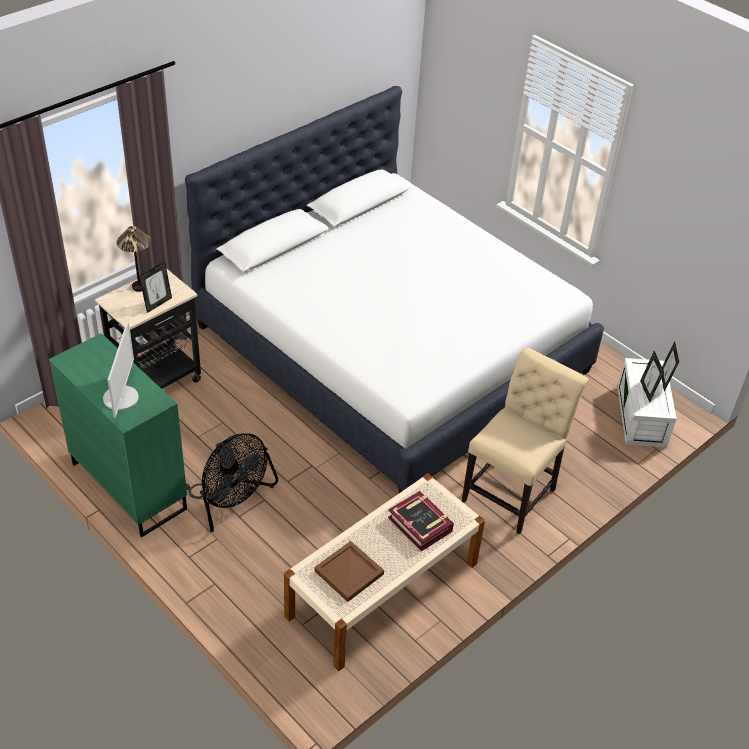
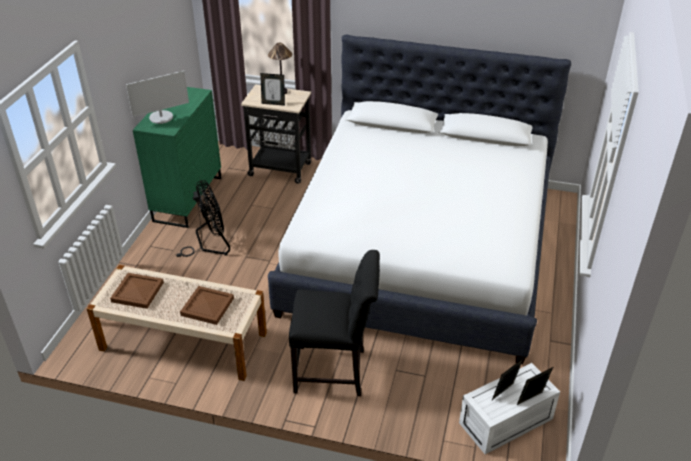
camera: 60 degrees right, 5 degrees down
(229, 501) = (208, 240): black fan -> black fan turned 120 degrees counterclockwise
(420, 524) = (208, 307): book -> brown tray
(513, 492) = (335, 372): beige chair -> black chair

